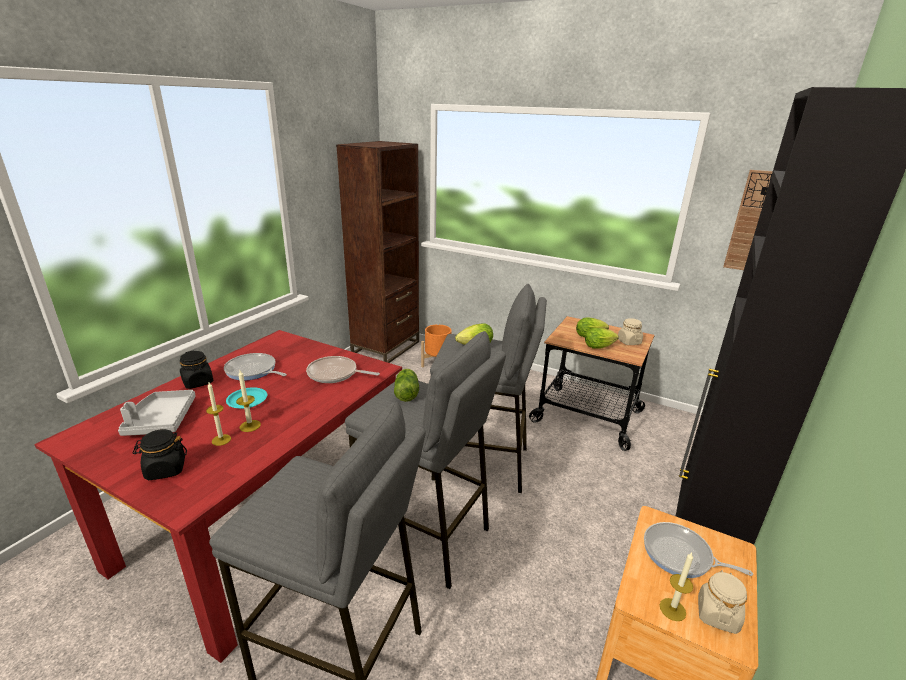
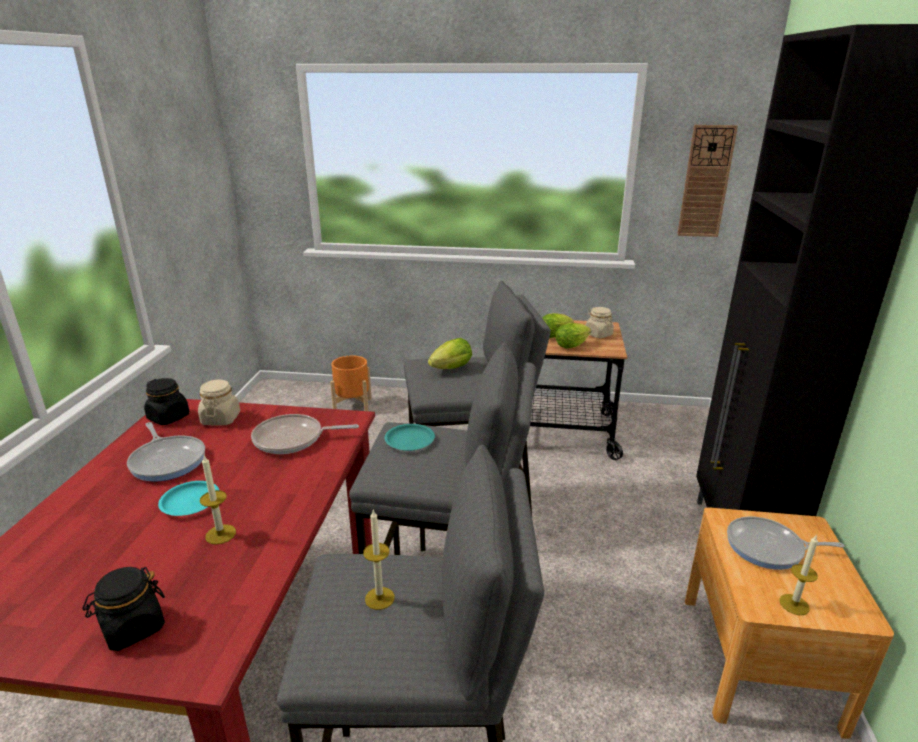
camera: 20 degrees left, 0 degrees up
(161, 420) = (71, 562): grey tray -> none
(198, 382) = (91, 494): black jar -> black jar (169, 417)
(221, 440) = (191, 564): candle -> candle (379, 598)
(253, 371) = (168, 460): frying pan -> frying pan turned 135 degrees counterclockwise
(386, 348) = (273, 400): brown bookcase -> none
(406, 392) = (409, 441): lettuce -> turquoise plate
(717, 614) = (833, 595): beige jar -> beige jar (221, 419)

